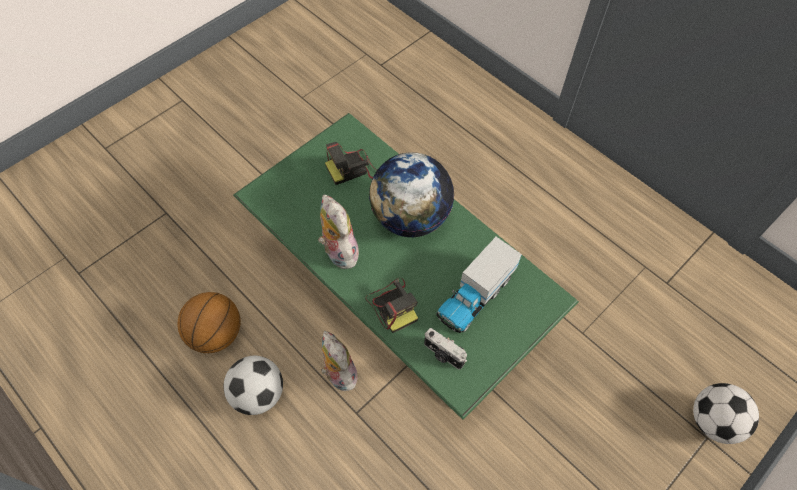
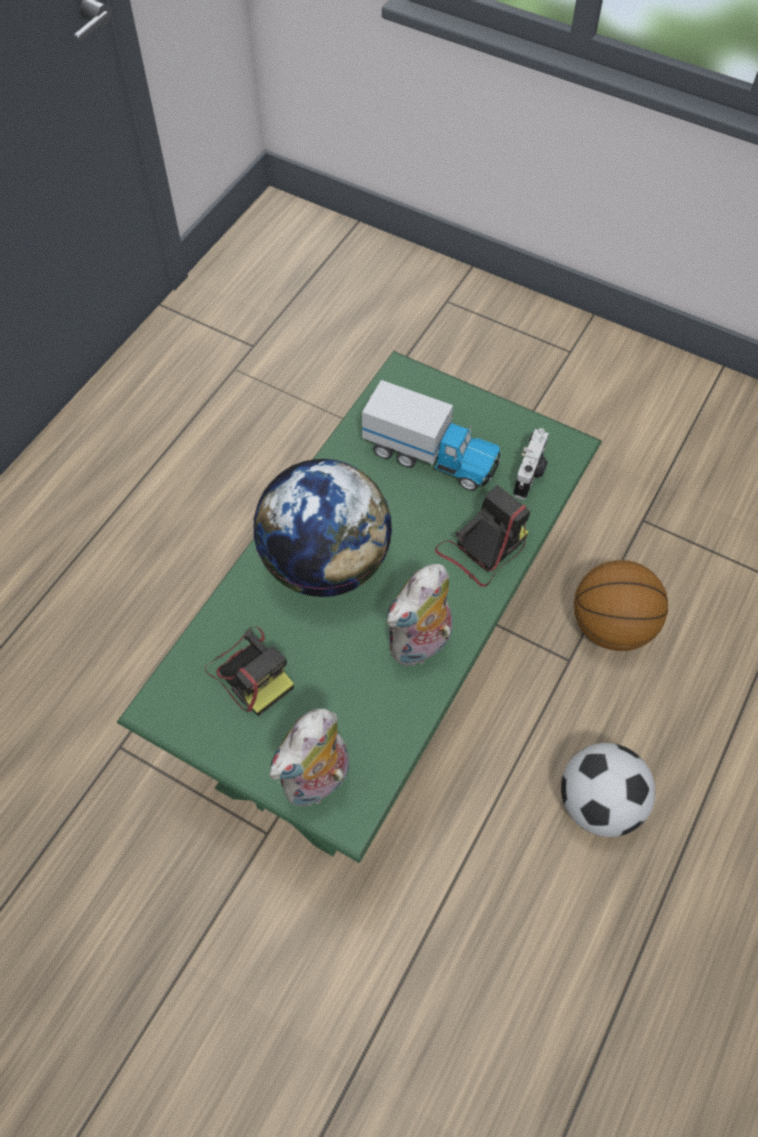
camera: 105 degrees left, 0 degrees up
(215, 334) = (532, 912): basketball -> basketball (611, 626)
(338, 374) = (524, 700): plush toy -> plush toy (317, 782)
(713, 421) = (425, 297): football -> none

